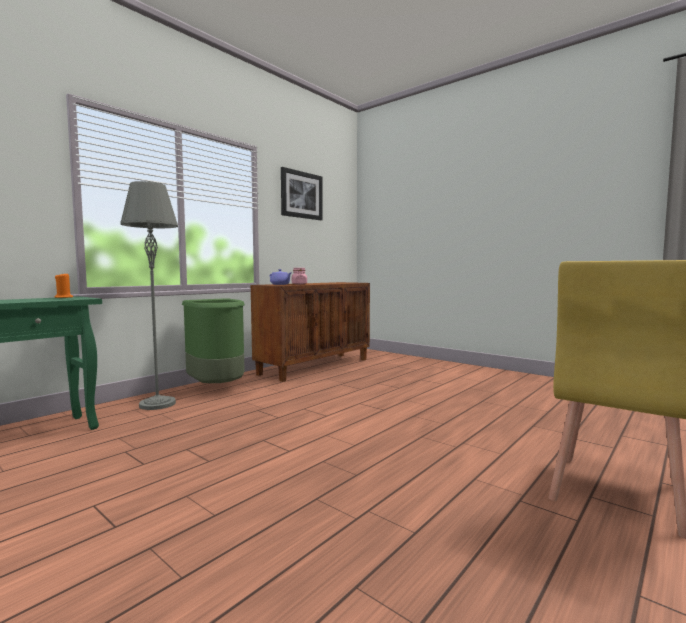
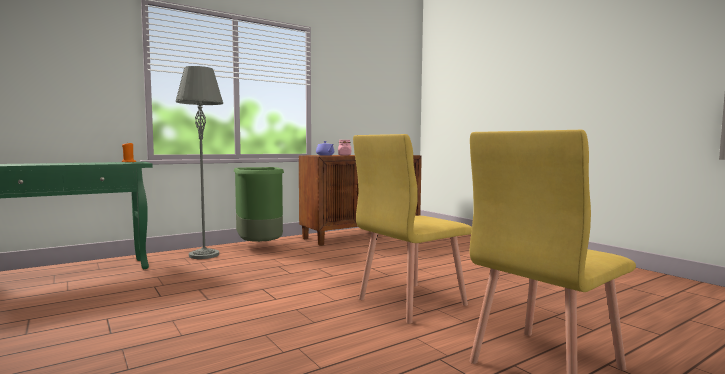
camera: 15 degrees right, 0 degrees up
(301, 195) = (357, 70): picture -> none
(431, 437) = (410, 302): none -> yellow chair

